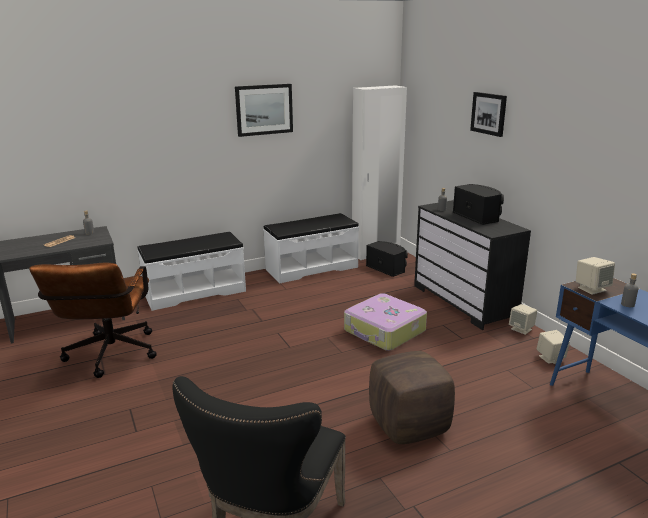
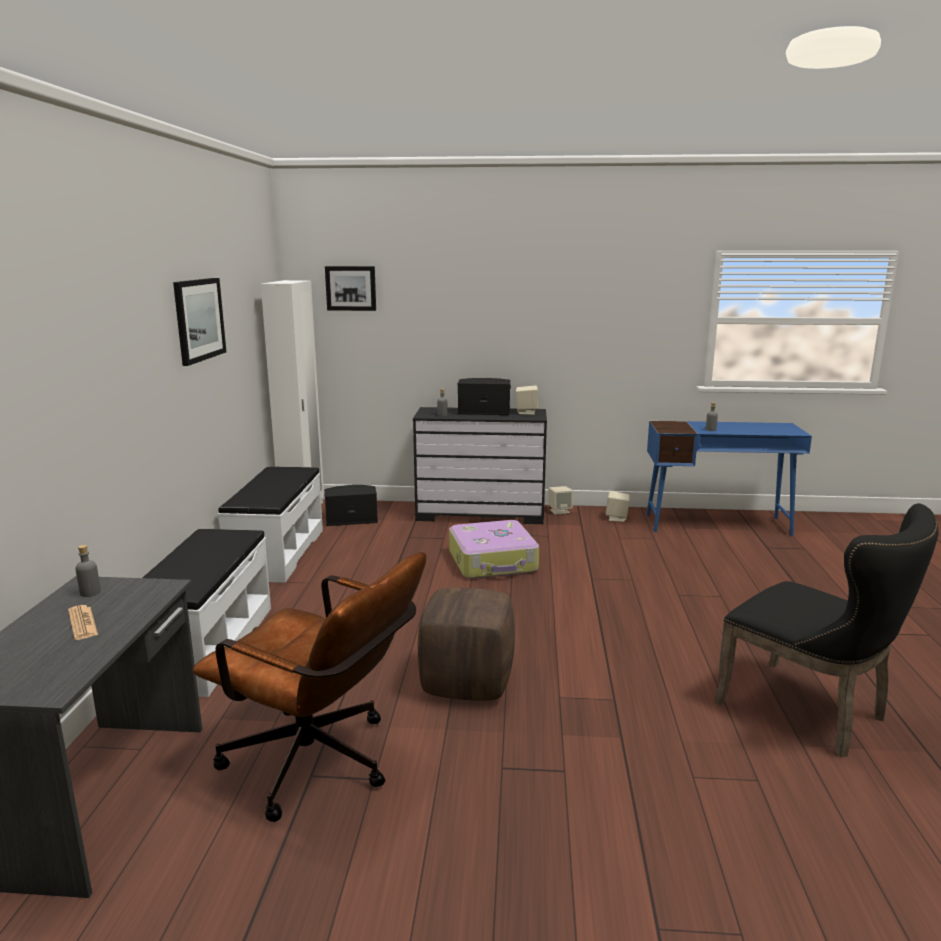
camera: 60 degrees left, 5 degrees down
(408, 425) = (672, 601): brown ottoman -> brown ottoman (466, 683)
(489, 113) = (460, 299): picture -> picture (351, 288)
(591, 289) = (675, 429): beige speaker -> beige speaker (526, 412)

